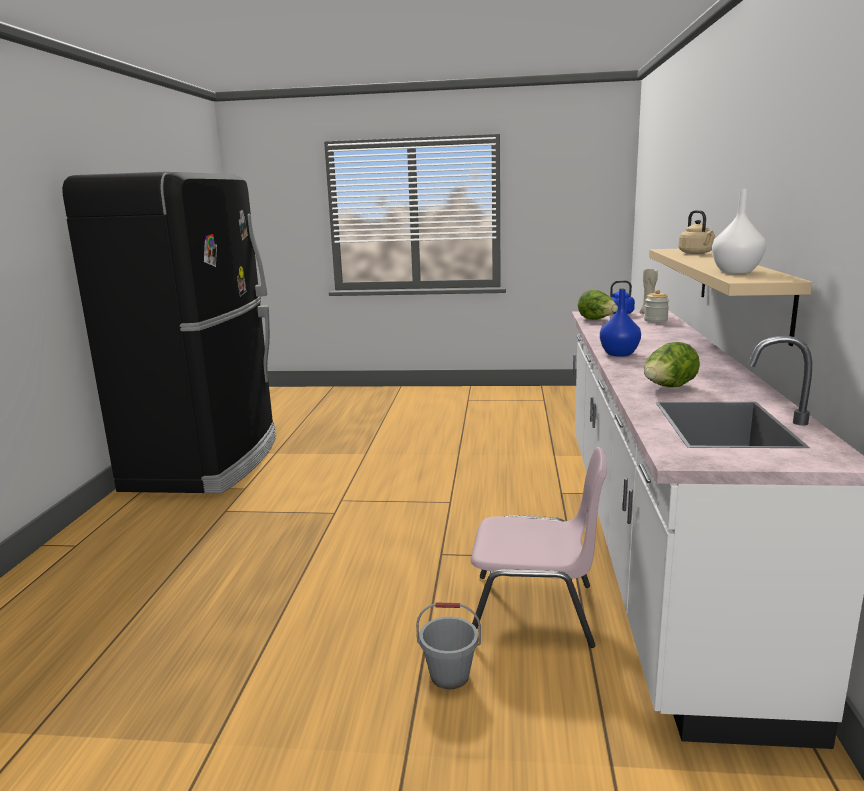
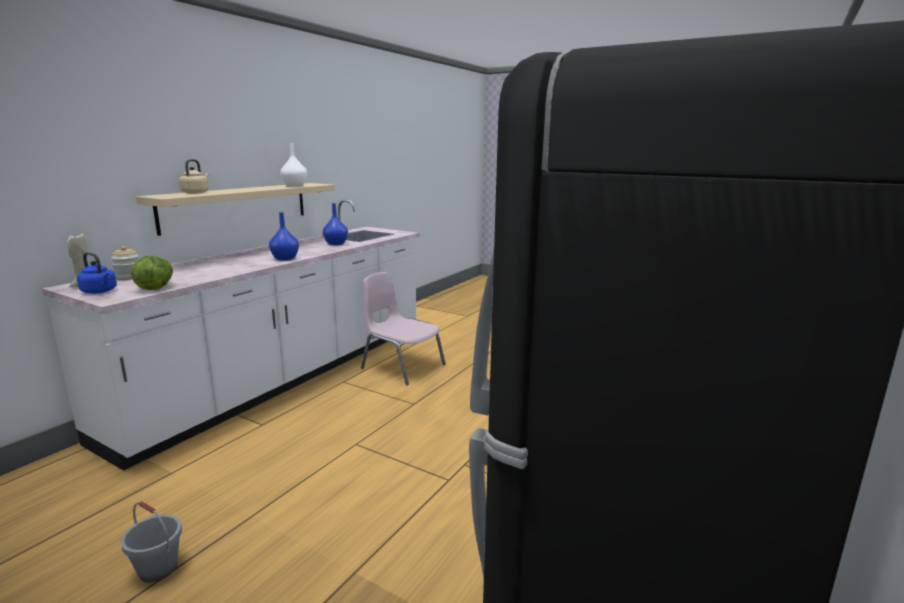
camera: 155 degrees left, 0 degrees up
(450, 675) = (464, 358): grey bucket -> grey bucket (158, 569)
(668, 388) = (335, 244): lettuce -> blue vase

